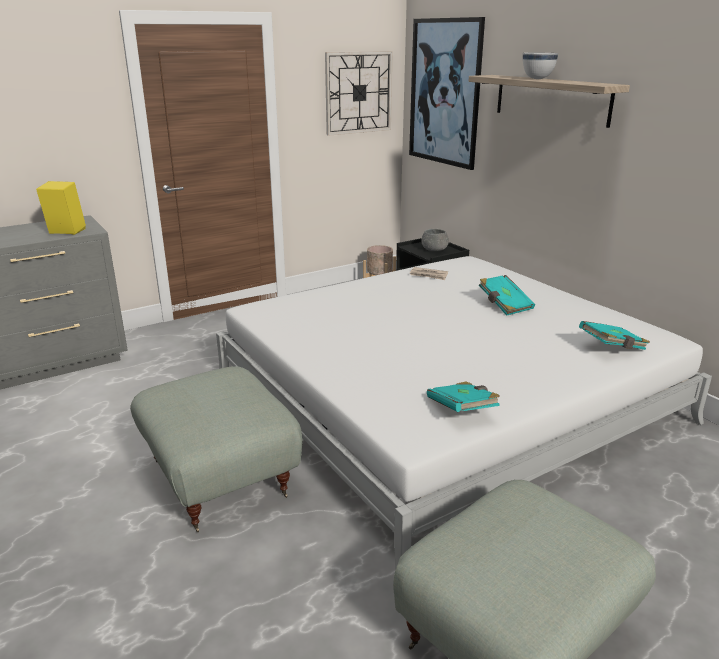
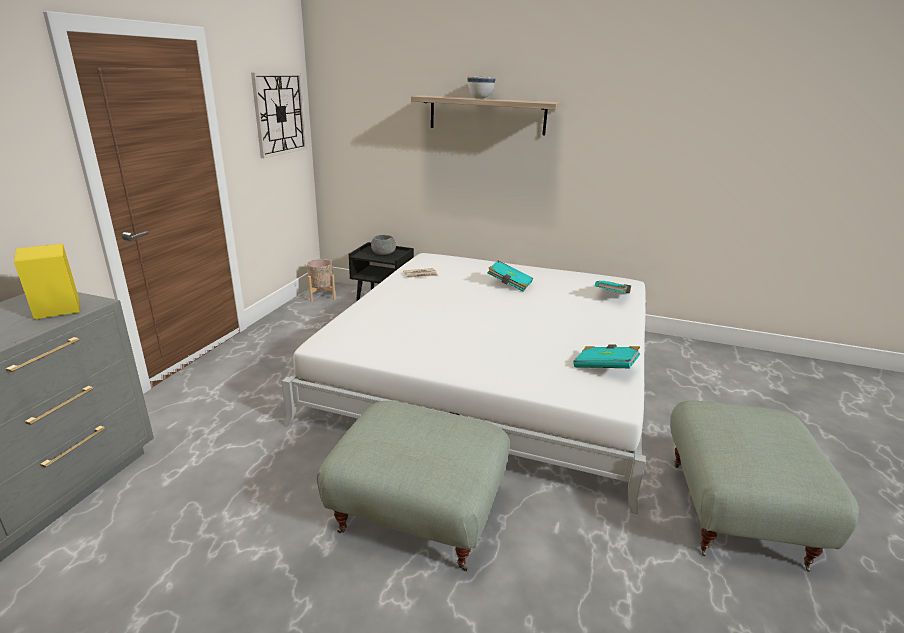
camera: 40 degrees left, 0 degrees up
(444, 93) = (365, 112): picture -> none

